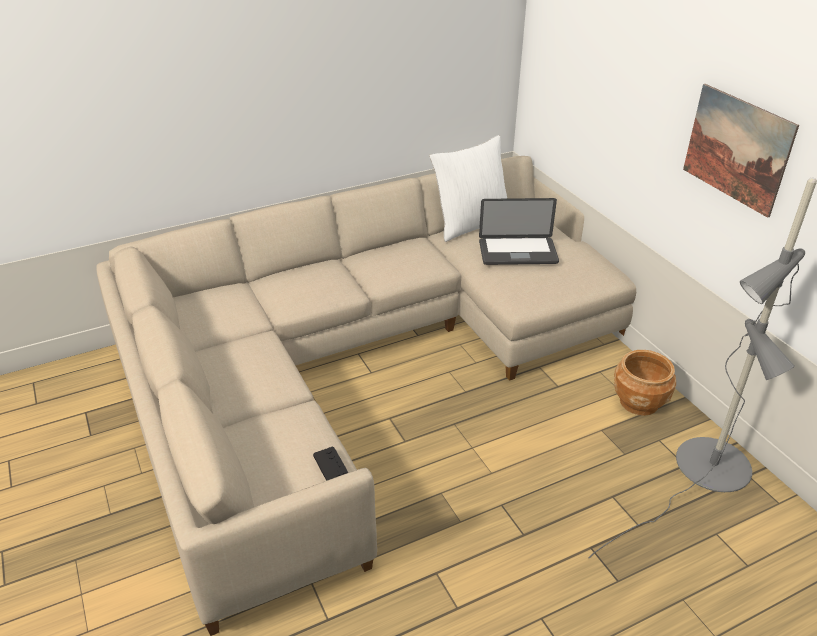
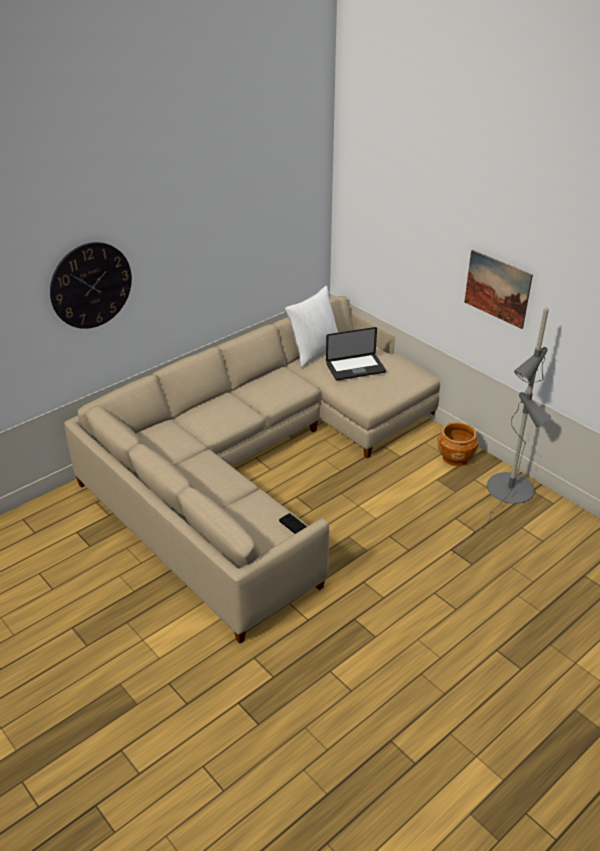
camera: 15 degrees left, 0 degrees up
(136, 78) = (91, 285): none -> wall clock

